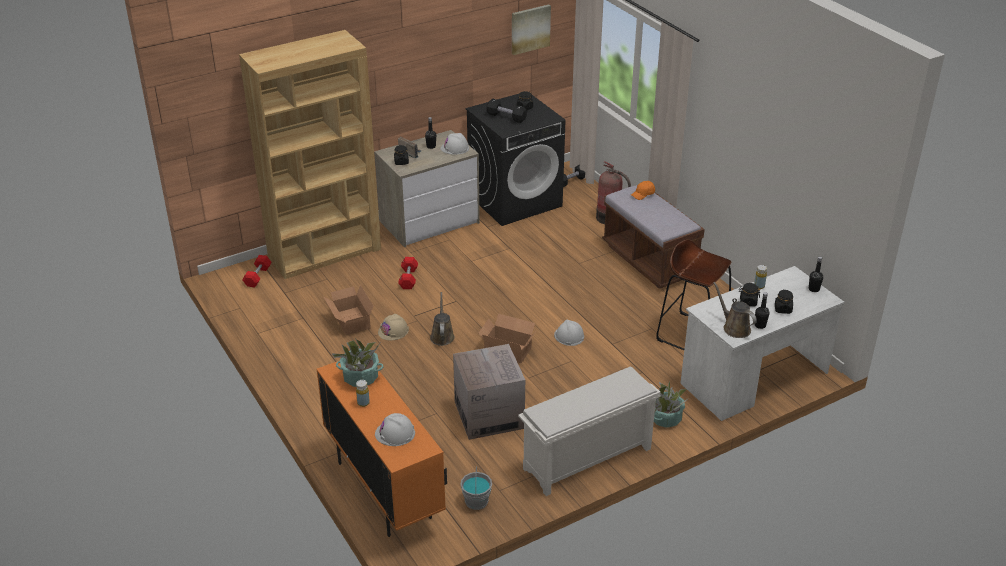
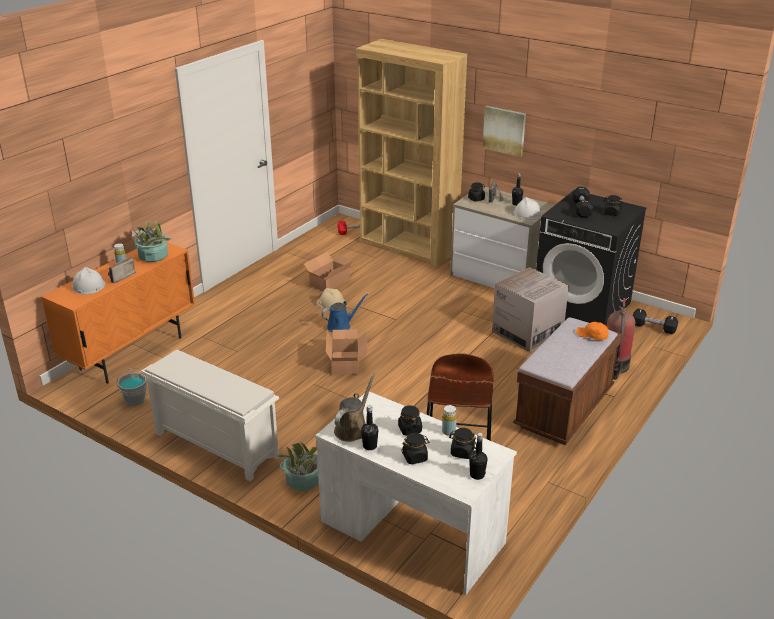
camera: 65 degrees right, 5 degrees down
(392, 408) = (120, 277): none -> radio
(408, 278) = (407, 289): red dumbbell -> none
(442, 336) = (341, 326): brown watering can -> blue watering can
(489, 415) = (249, 377): cardboard box -> cardboard box (527, 332)
(530, 29) = (664, 139): picture -> picture (504, 130)
(569, 336) = (392, 390): white hard hat -> none
(786, 288) = (462, 452): none -> black jar

